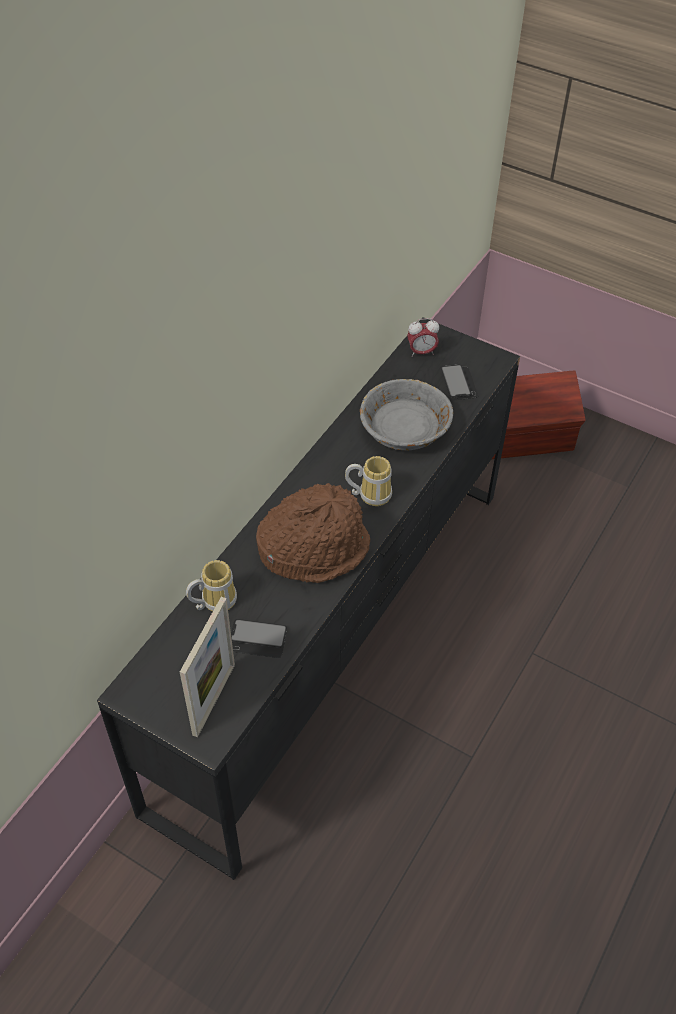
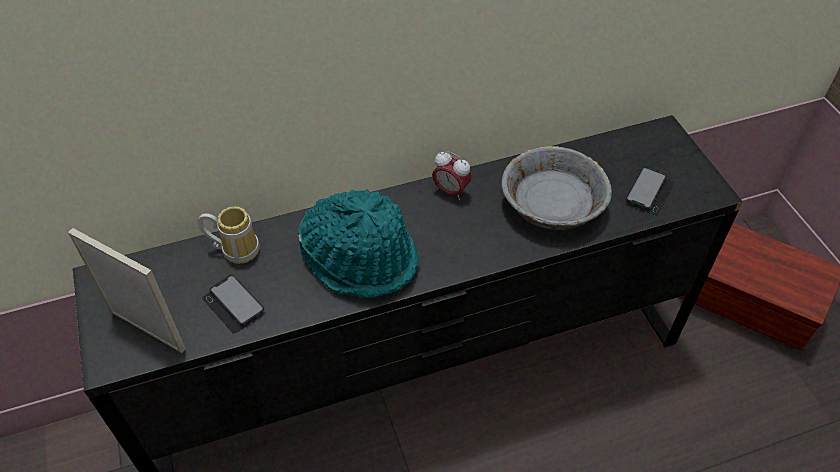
camera: 40 degrees right, 0 degrees up
(214, 699) = (148, 330): picture frame -> picture frame turned 120 degrees counterclockwise
(314, 548) = (361, 258): brown hat -> turquoise hat
(370, 493) = (460, 242): mug -> none
(421, 352) = (639, 145): alarm clock -> alarm clock (450, 191)

